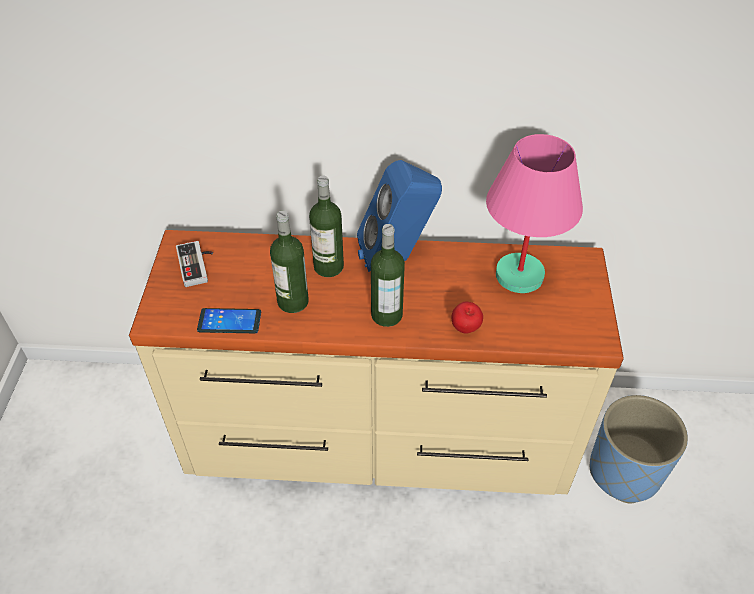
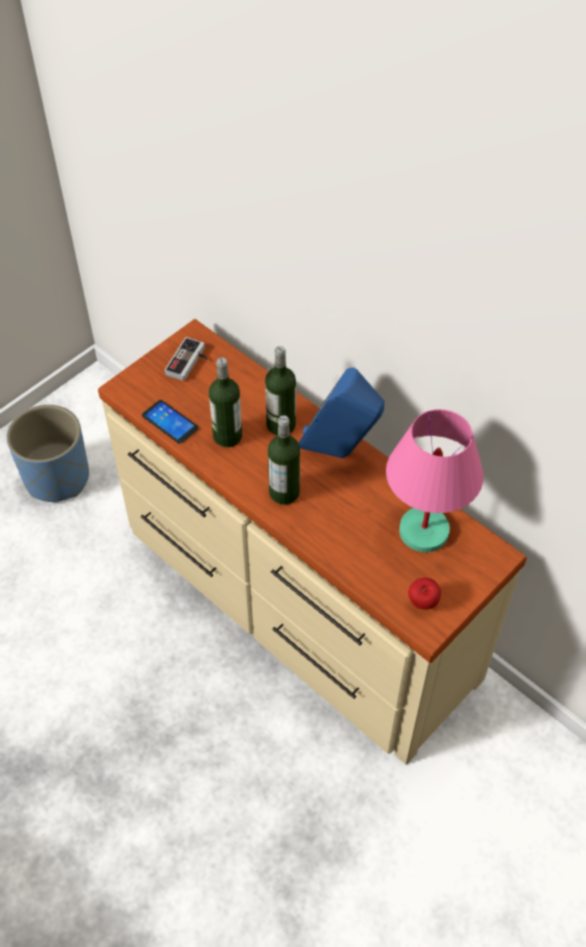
camera: 40 degrees right, 5 degrees up
(465, 329) = (331, 544): apple -> apple (422, 603)
(624, 471) = (476, 786): blue planter -> blue planter (57, 477)

